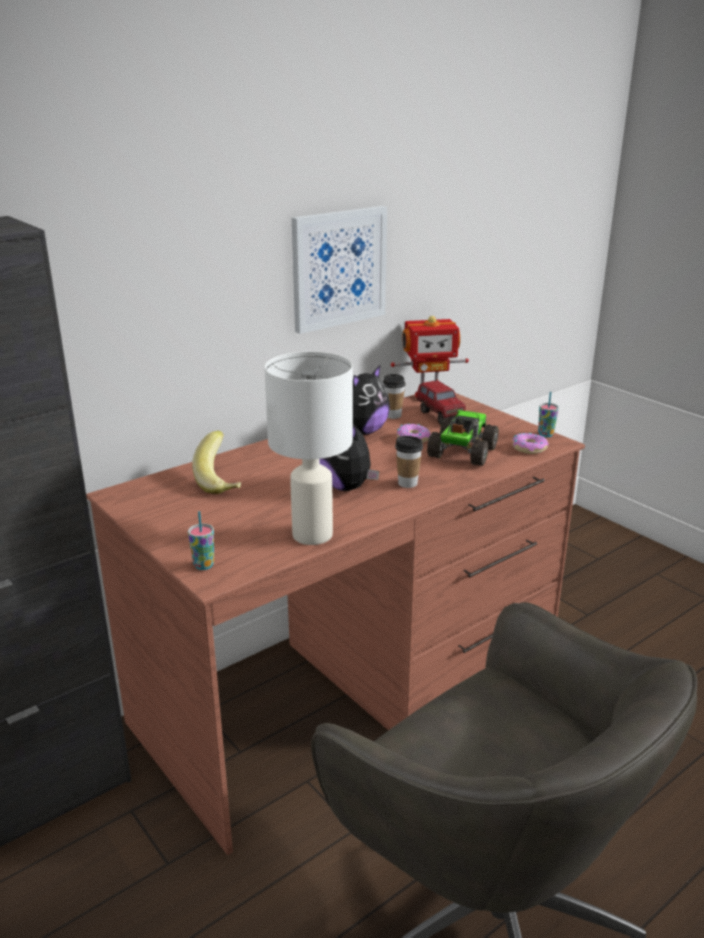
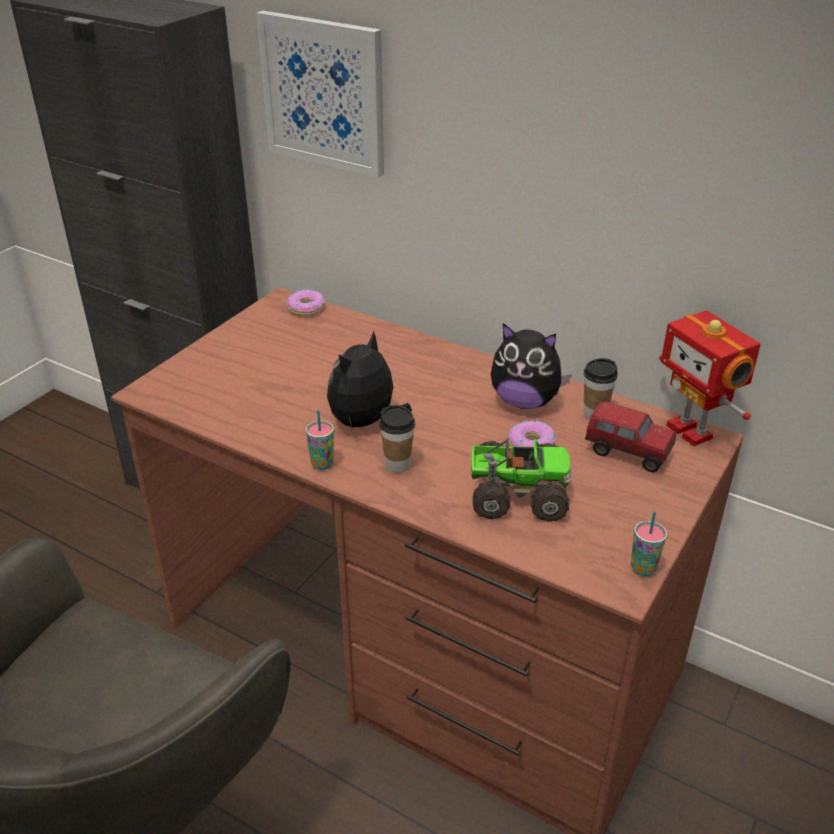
camera: 70 degrees right, 10 degrees up
(204, 565) = (169, 380): cup -> cup (322, 464)
(223, 482) = (336, 345): banana -> none
(312, 534) = (247, 424): white table lamp -> none
(338, 268) = (594, 187): picture -> picture (324, 93)
(440, 416) = (627, 453): toy truck -> toy truck turned 105 degrees counterclockwise
(529, 448) = (577, 556): donut -> donut (307, 308)

